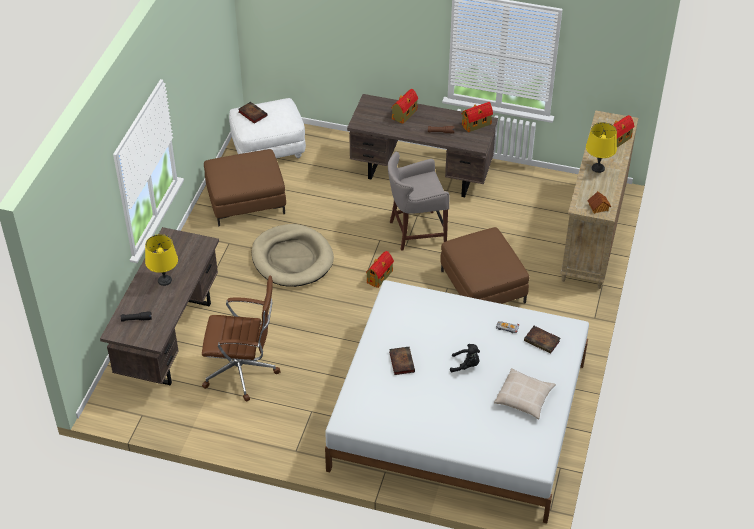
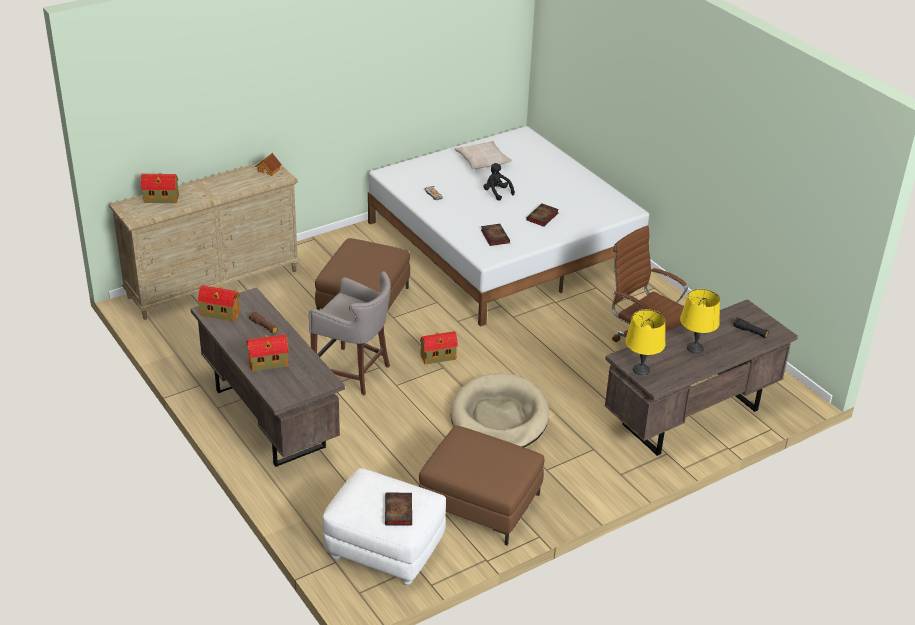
camera: 140 degrees left, 10 degrees down
(542, 341) = (420, 177): book -> book (494, 236)
(598, 168) = (216, 191): yellow table lamp -> yellow table lamp (641, 370)

